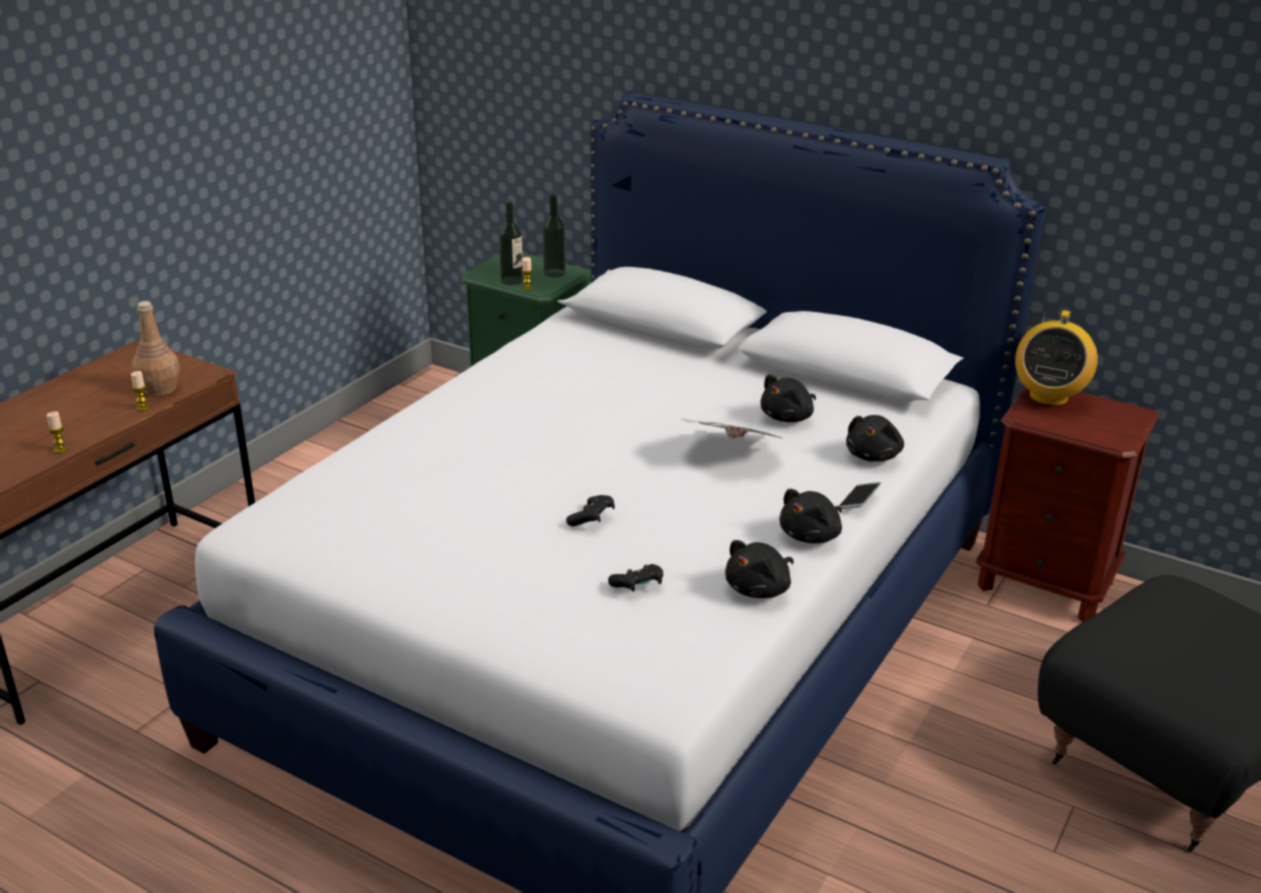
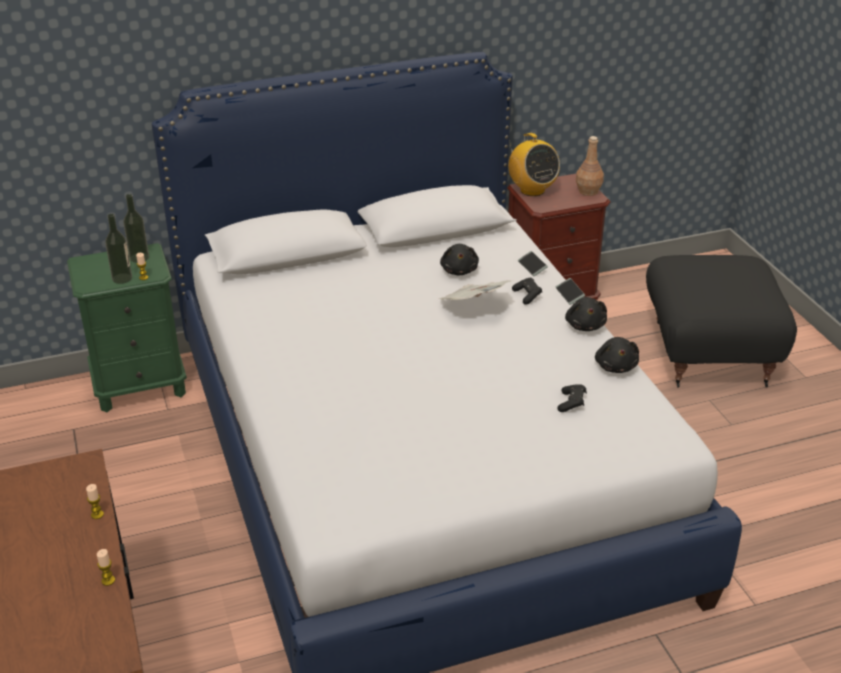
camera: 50 degrees left, 5 degrees up
(160, 389) = (78, 495): brown bottle -> brown bottle (588, 191)
(592, 519) = (485, 387): black game controller -> black game controller (527, 296)
(873, 455) = (532, 267): black plush toy -> phone

